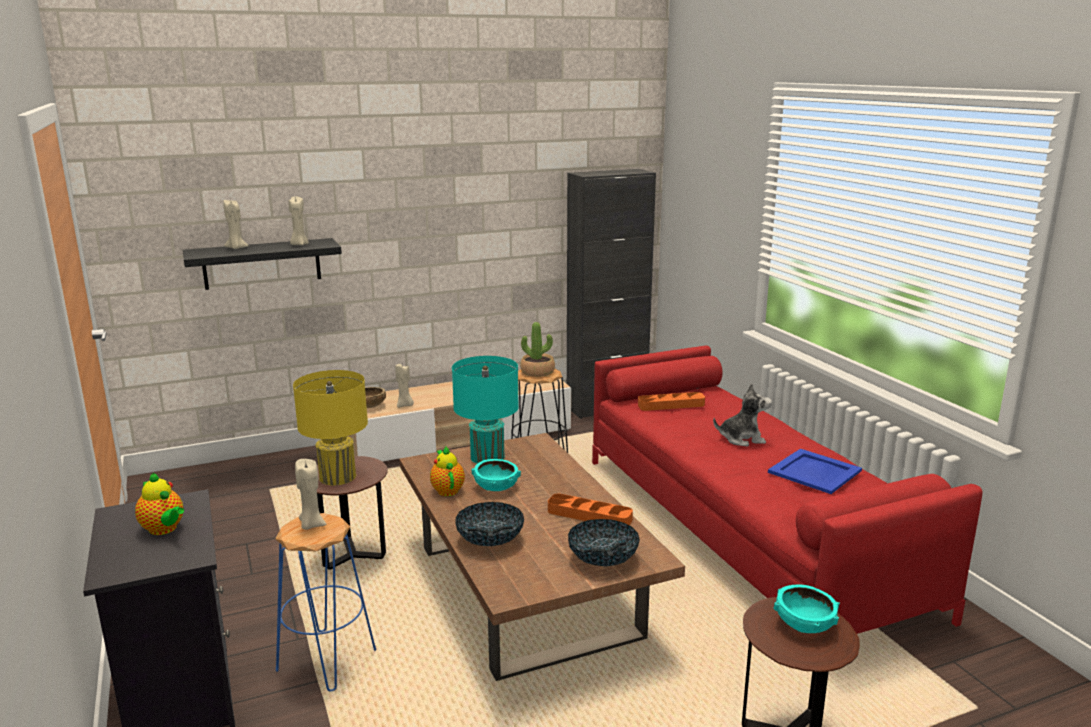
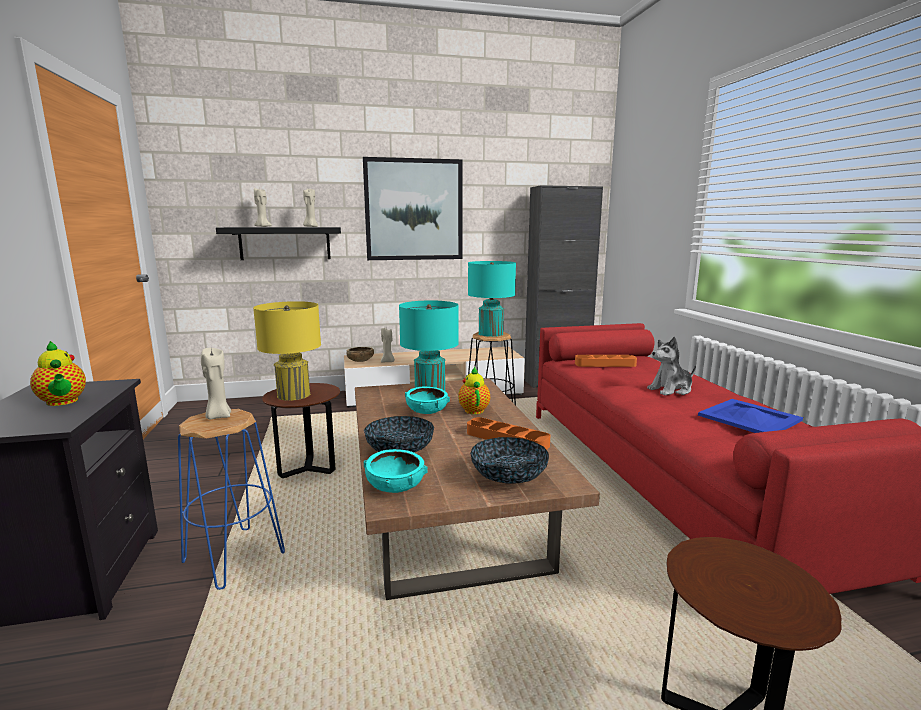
camera: 10 degrees right, 5 degrees down
(424, 209) = (414, 210): none -> picture
(447, 490) = (382, 410): teapot -> teapot (473, 410)
(537, 372) = (491, 333): potted plant -> turquoise table lamp
(742, 439) = (671, 390): plush toy -> plush toy turned 150 degrees clockwise
(804, 624) = (753, 576): turquoise bowl -> turquoise bowl (395, 486)

